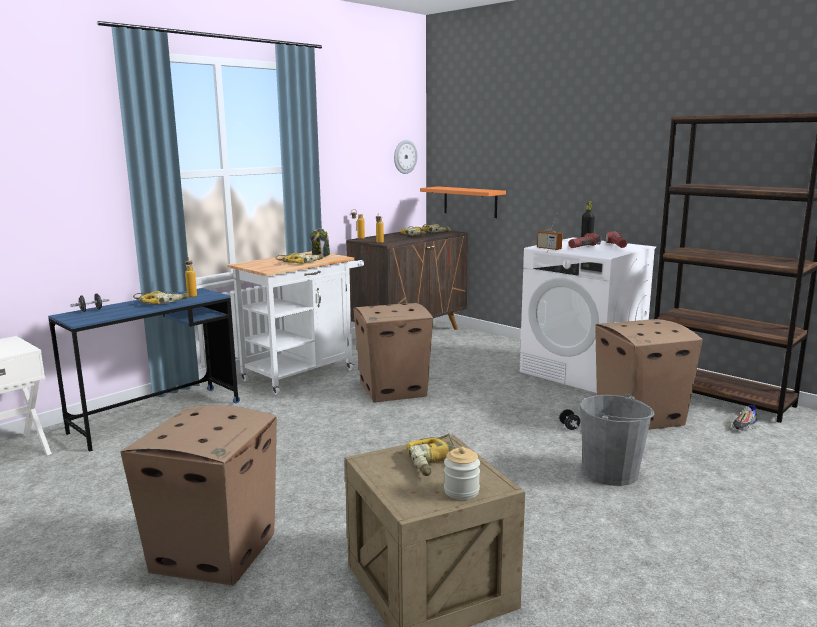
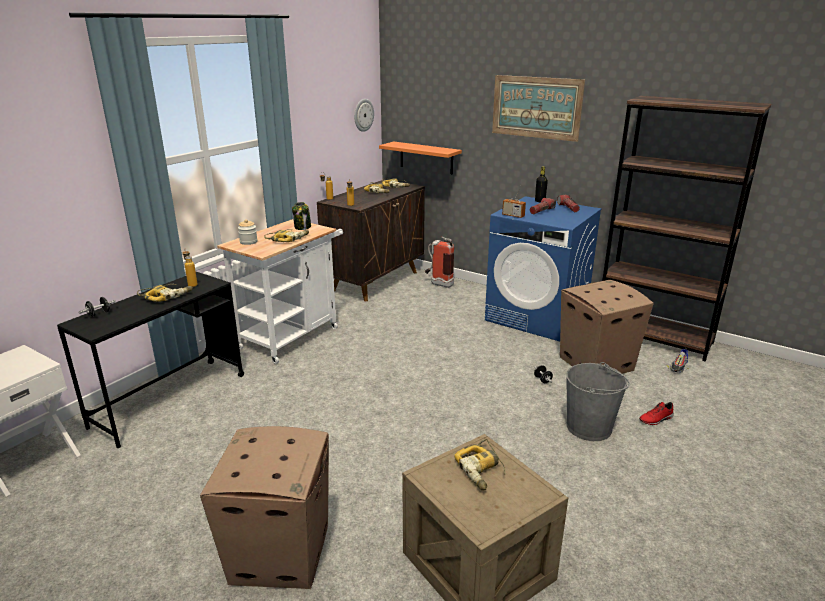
camera: 10 degrees left, 10 degrees up
(156, 417) = (170, 400): blue desk -> black desk
(394, 389) = (381, 349): cardboard box -> none
(461, 491) = (517, 503): jar -> jar (248, 242)
(478, 339) = (438, 283): none -> fire extinguisher
(582, 139) = (536, 107): none -> picture
(582, 372) = (537, 316): white washing machine -> blue washing machine
(698, 471) = (656, 419): none -> red shoe

